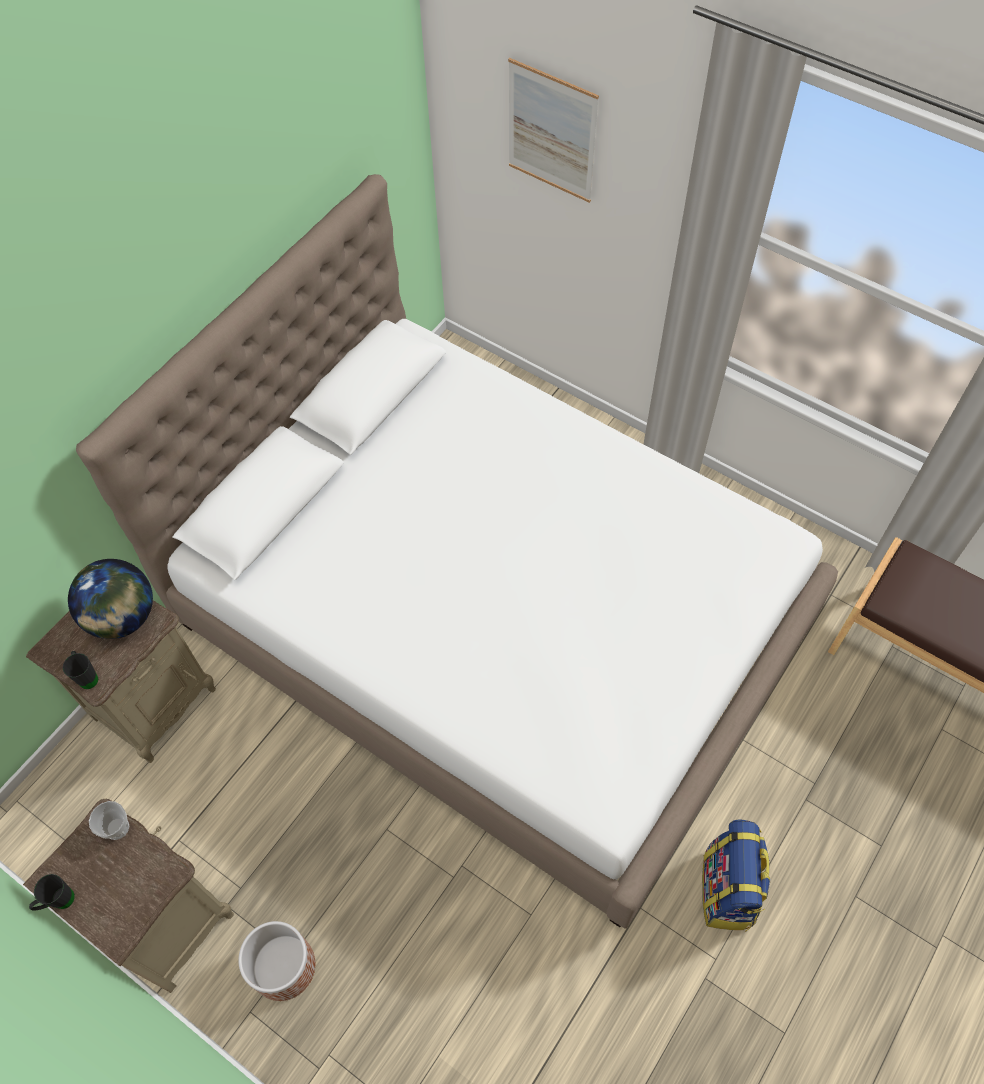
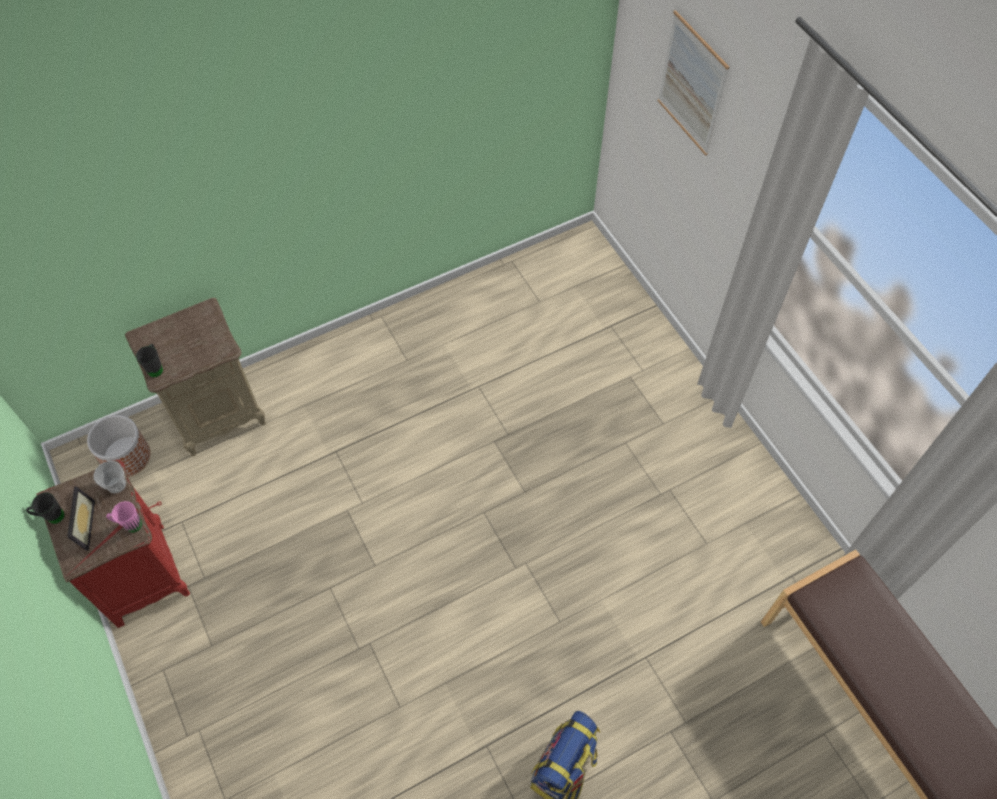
camera: 25 degrees right, 0 degrees up
(102, 894) = (82, 526): none -> picture frame
(123, 617) = (203, 336): globe -> none
(159, 865) = (129, 525): none -> pink mug
(166, 918) = (143, 573): beige nightstand -> red nightstand
(283, 966) = (203, 649): planter -> planter (126, 456)
(493, 622) = (498, 469): white bed -> none

